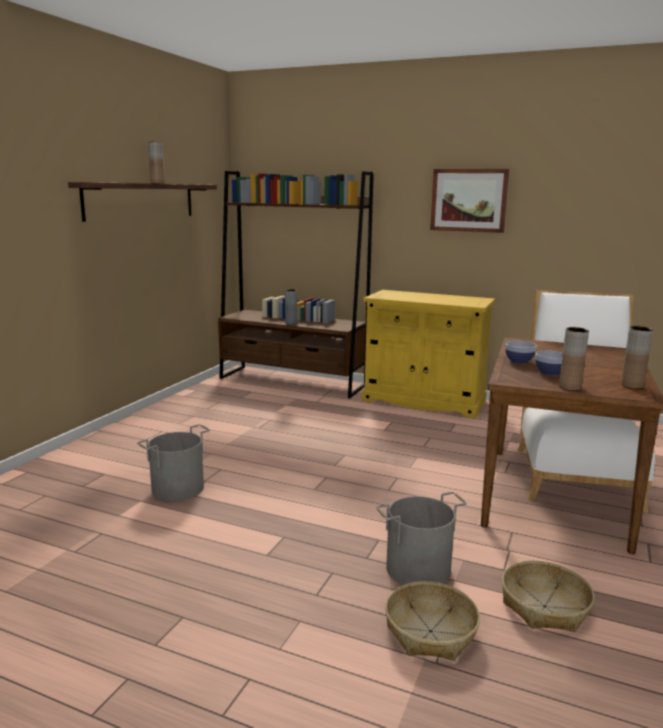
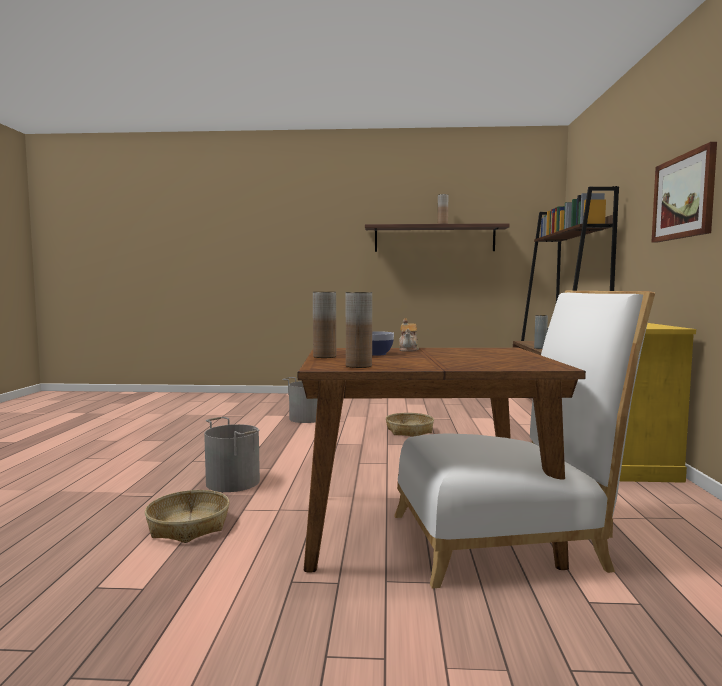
camera: 70 degrees right, 10 degrees down
(430, 631) = (153, 491): basket -> basket (409, 431)
(519, 361) = (408, 350): bowl -> teapot

